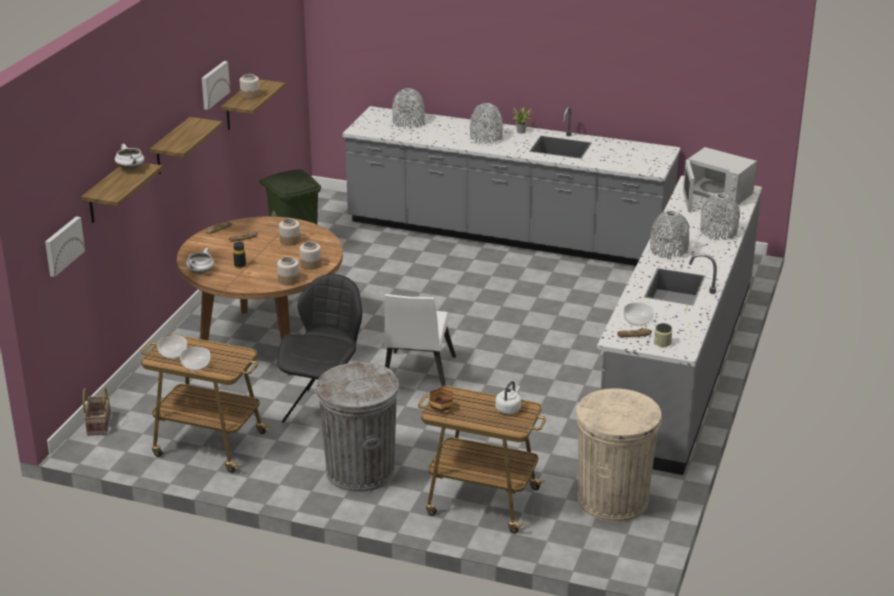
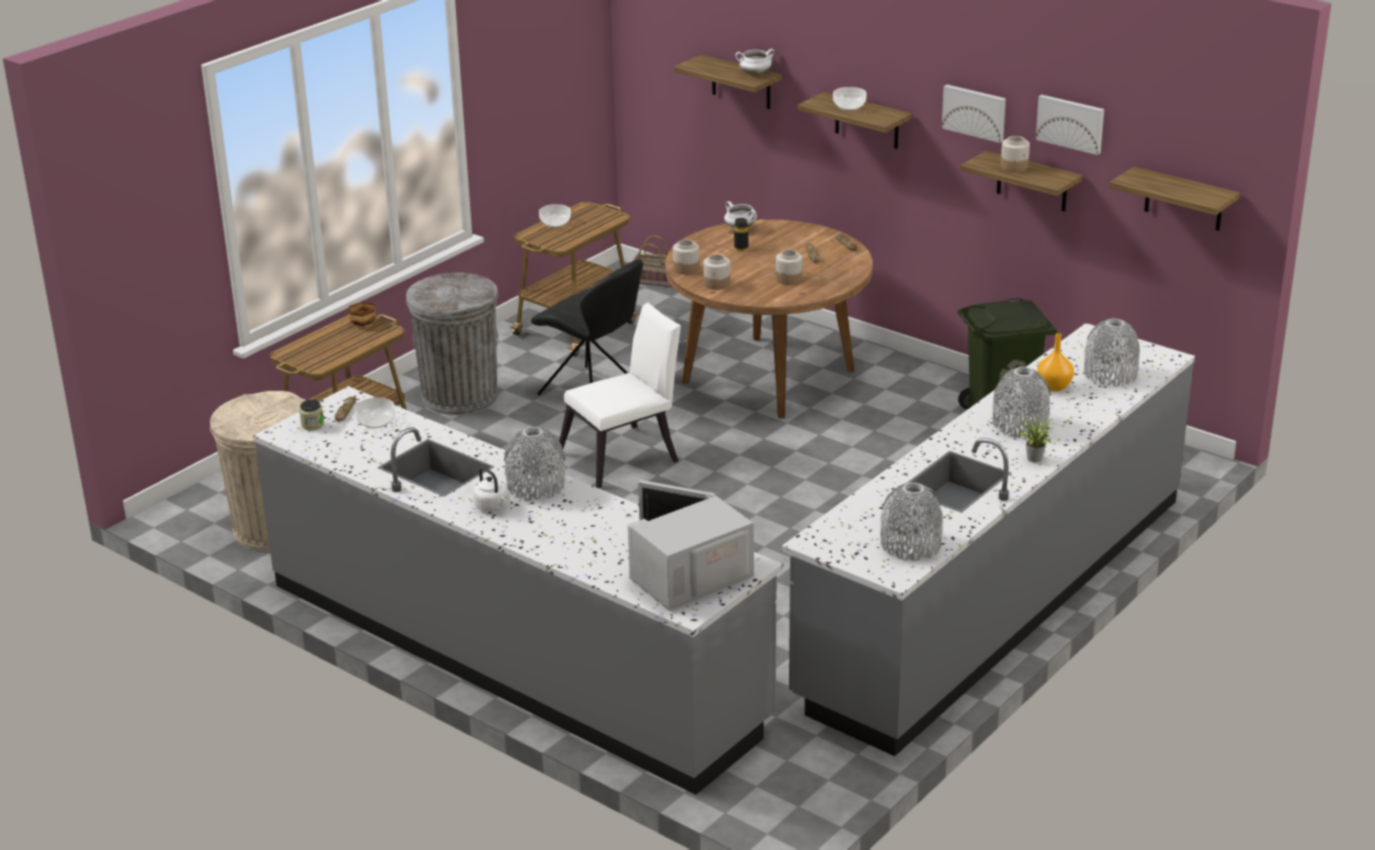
camera: 110 degrees right, 0 degrees up
(63, 245) = (667, 81): picture -> picture (1071, 123)
(172, 353) = (589, 216): bowl -> bowl (849, 106)
(285, 53) = (1184, 199): none -> shelf
(416, 375) = (625, 456): white chair -> white chair turned 120 degrees clockwise
(433, 134) = (1053, 387): none -> orange vase
(509, 409) = (327, 357): white kettle -> white kettle (493, 507)
(718, 232) = (559, 541): grey vase -> grey vase (910, 545)

